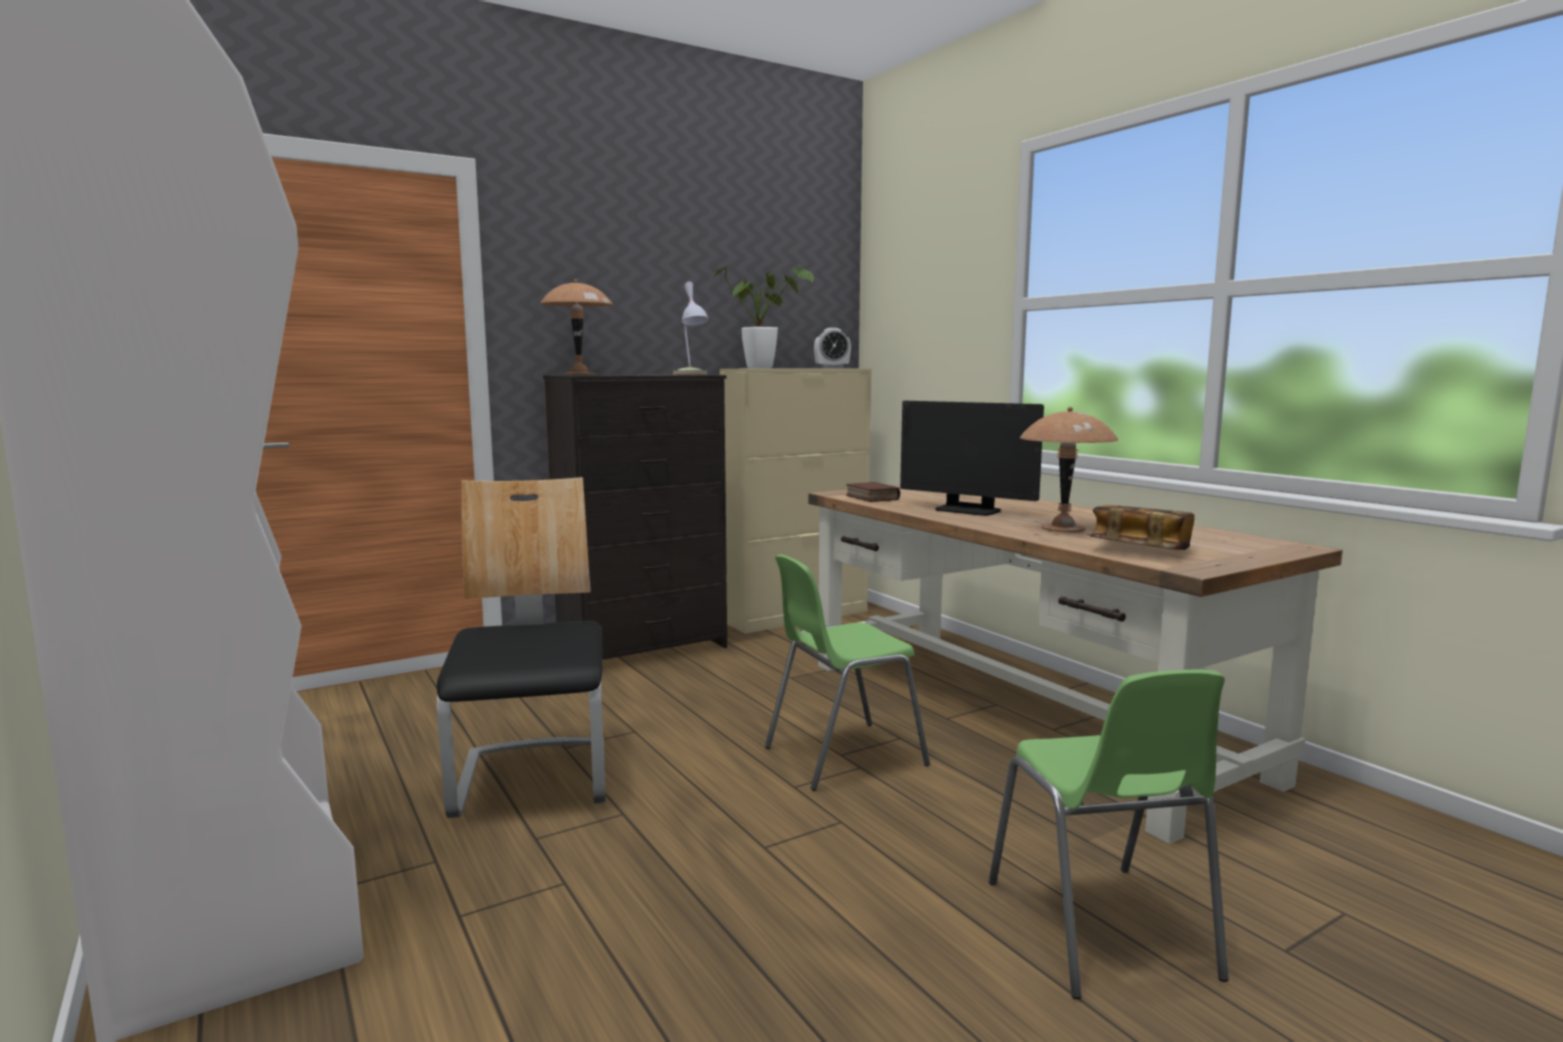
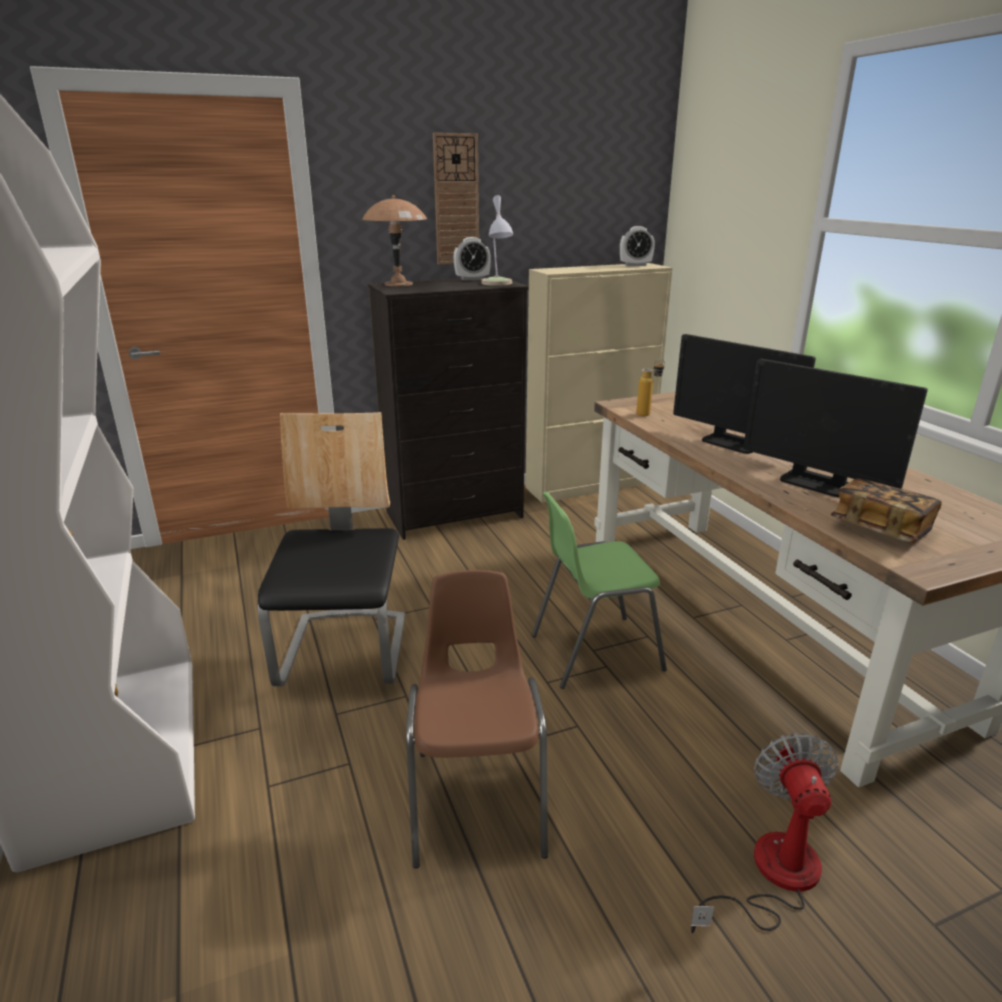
camera: 10 degrees right, 15 degrees up
(640, 293) = (456, 200): none -> wall clock
(660, 374) = (472, 279): none -> alarm clock
(738, 900) = (477, 800): none -> brown chair
(765, 368) = (571, 268): potted plant -> none
(870, 497) = (648, 414): book -> bottle
(1064, 528) = (815, 483): brown table lamp -> monitor
(1100, 929) = (771, 876): green chair -> fan

